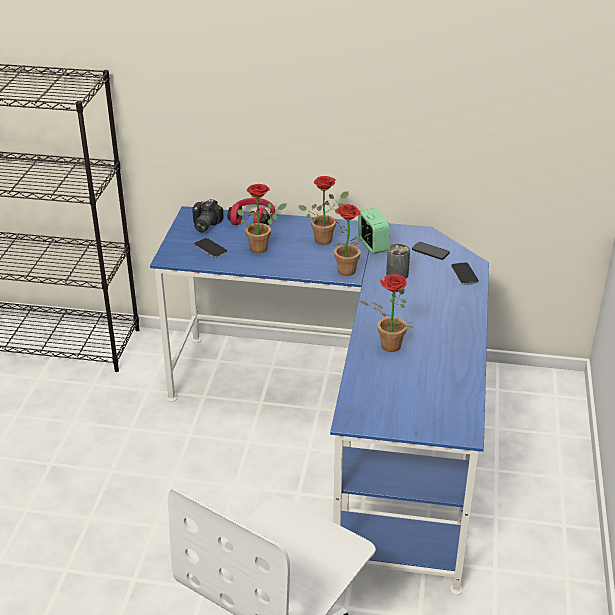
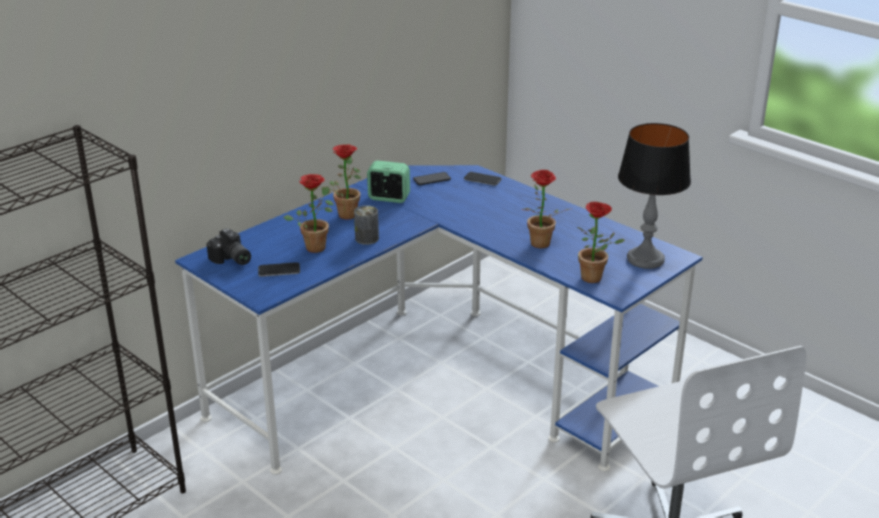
camera: 55 degrees left, 5 degrees down
(253, 220) = (262, 234): red headphones -> none
(347, 273) = (414, 223): potted plant -> potted plant (596, 279)
(397, 274) = (445, 204): can -> can (367, 238)
(434, 414) = (645, 259): none -> table lamp

